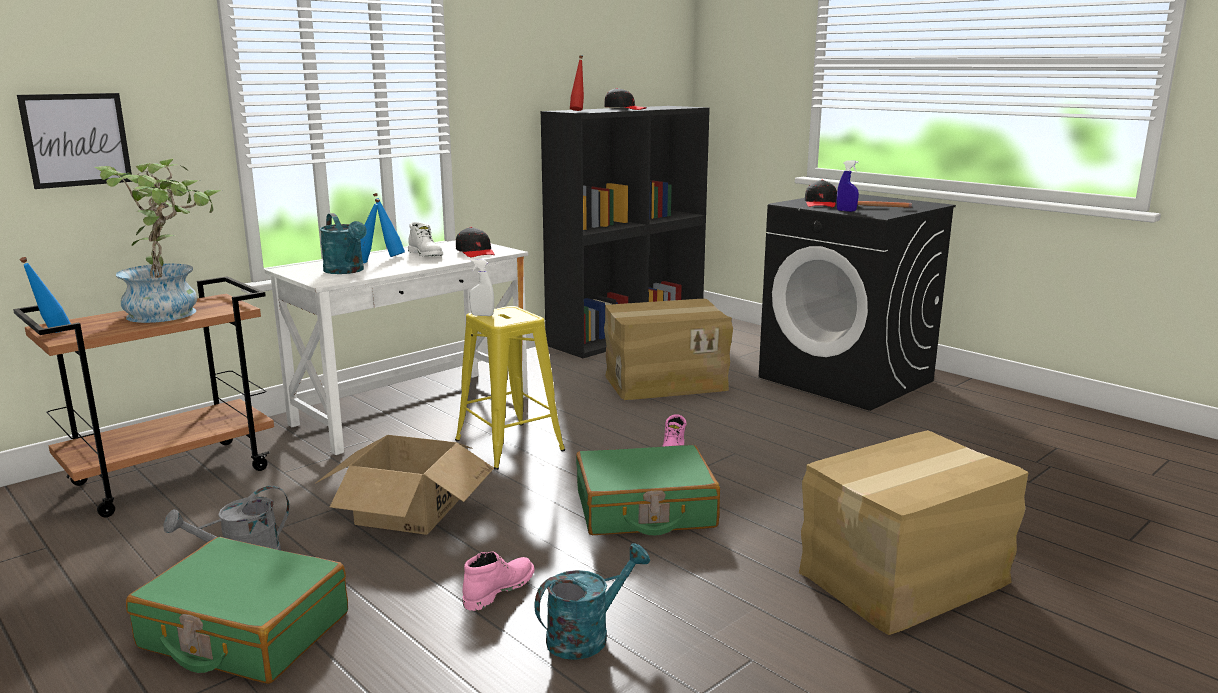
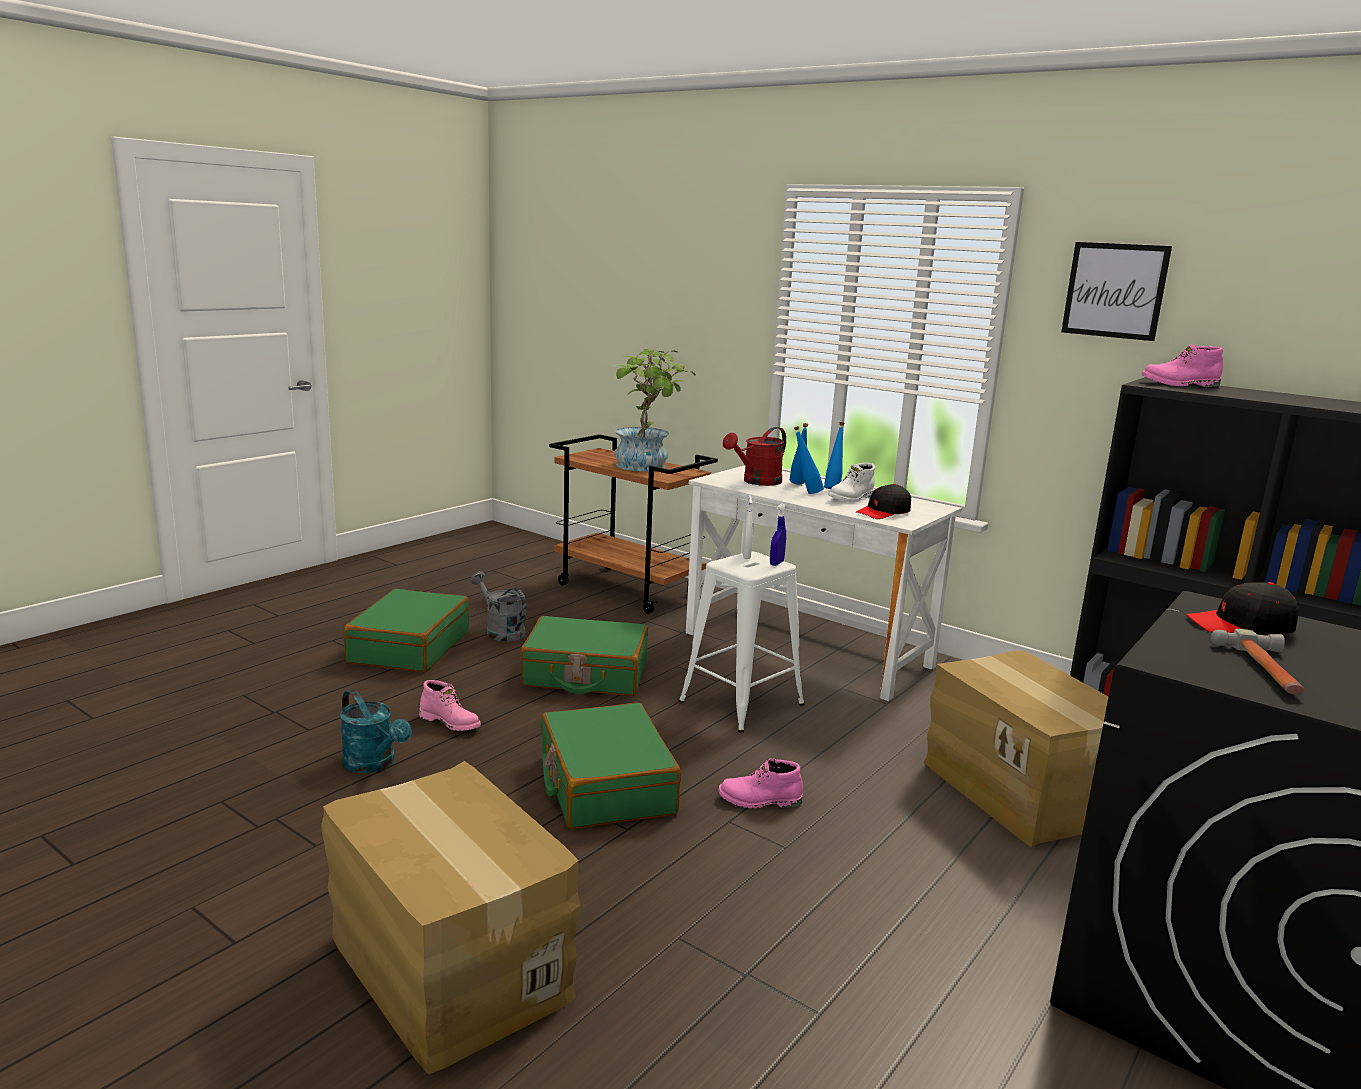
camera: 80 degrees right, 0 degrees up
(52, 333) = (583, 453): blue bottle -> blue bottle (805, 493)
(77, 140) = (675, 329): picture -> picture (1115, 290)
(347, 271) = (757, 482): turquoise watering can -> red watering can
(409, 510) = (585, 674): cardboard box -> green suitcase
(509, 445) = (741, 703): yellow stool -> white stool
(578, 110) = (1180, 384): red bottle -> pink boot
(624, 109) = (1281, 397): black cap -> none
(846, 211) = (1176, 638): blue spray bottle -> blue spray bottle (776, 563)

